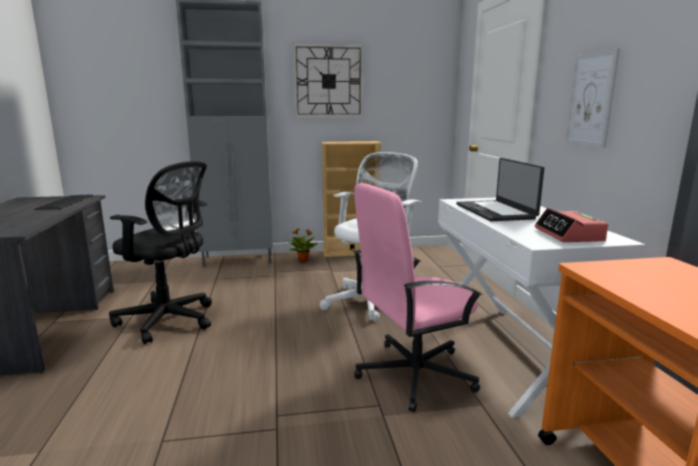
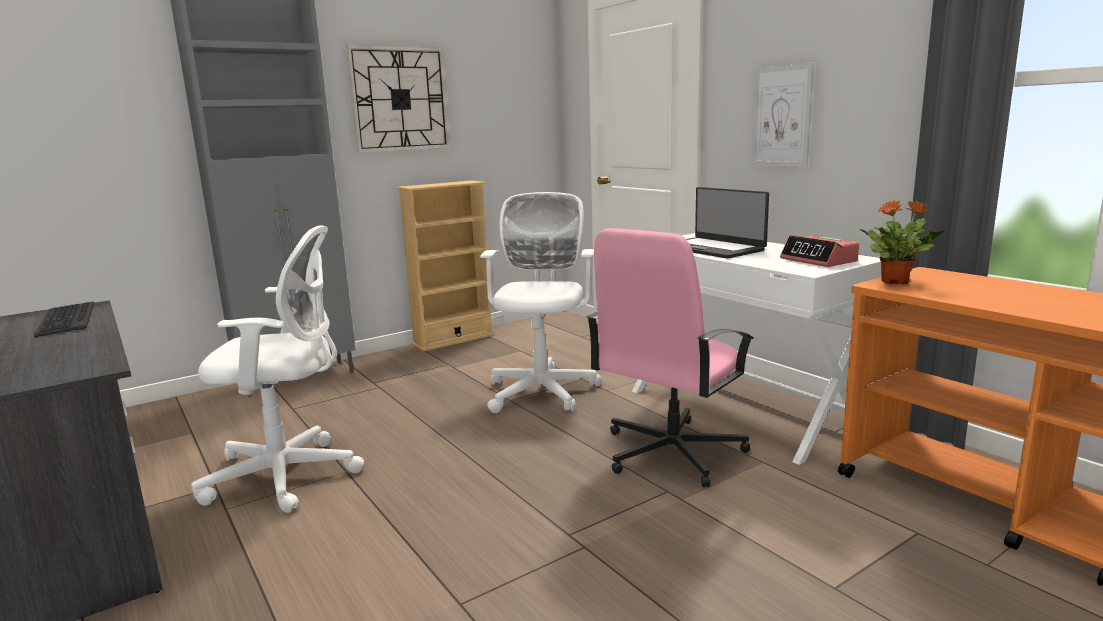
camera: 25 degrees left, 0 degrees up
(170, 321) = (289, 475): black office chair -> white office chair
(303, 260) = (398, 361): potted plant -> potted plant (896, 282)

